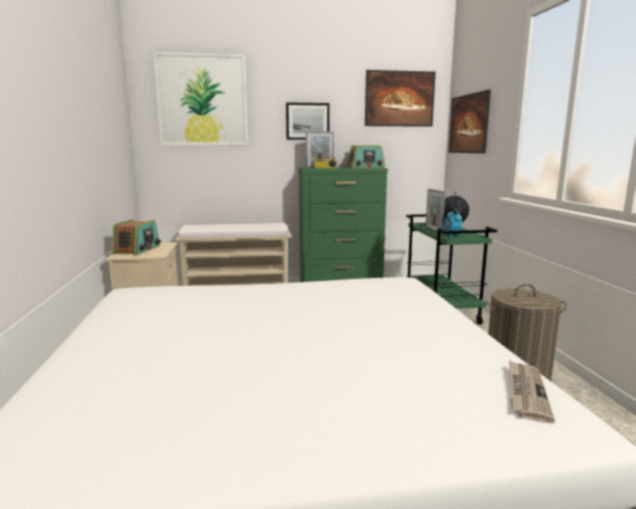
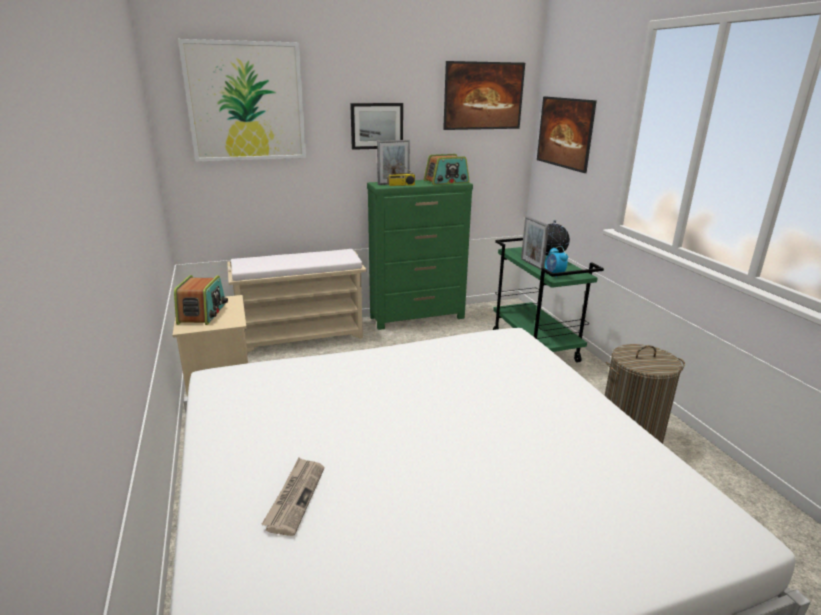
camera: 10 degrees left, 10 degrees up
(526, 392) = (683, 491): newspaper -> newspaper (295, 497)

